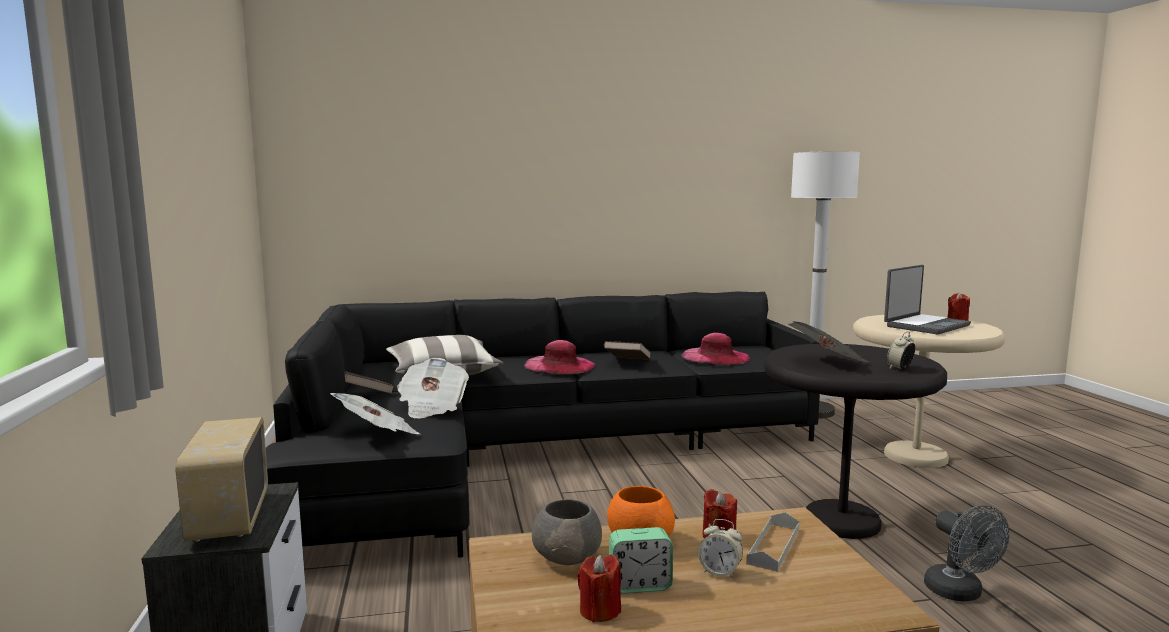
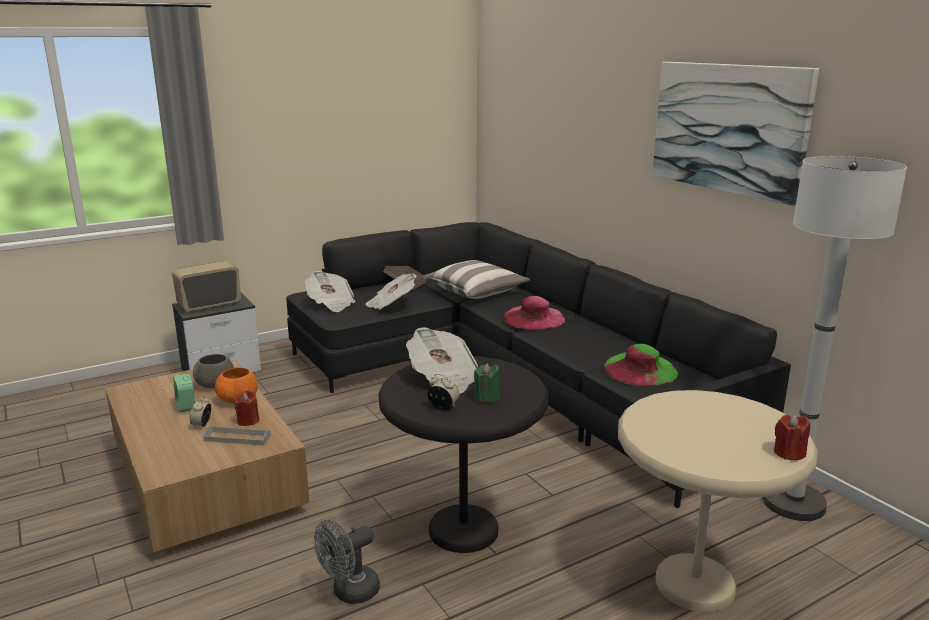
camera: 70 degrees right, 10 degrees up
(599, 611) = (160, 400): red candle -> none
(627, 363) = (569, 338): brown book -> none
(678, 146) = (728, 128): none -> picture
(715, 357) = (639, 369): pink hat -> green hat
(875, 357) = (486, 398): none -> green candle
(925, 325) = (710, 429): laptop -> none

